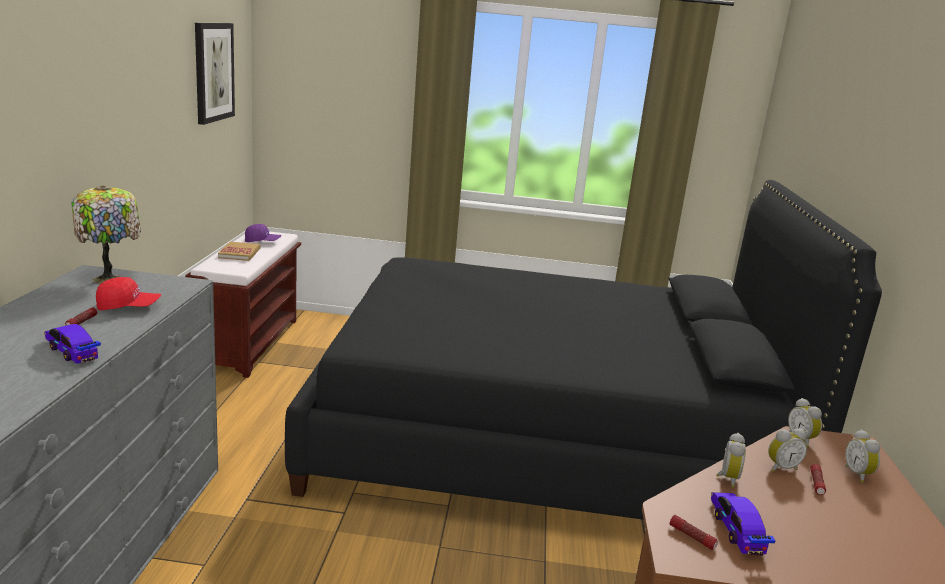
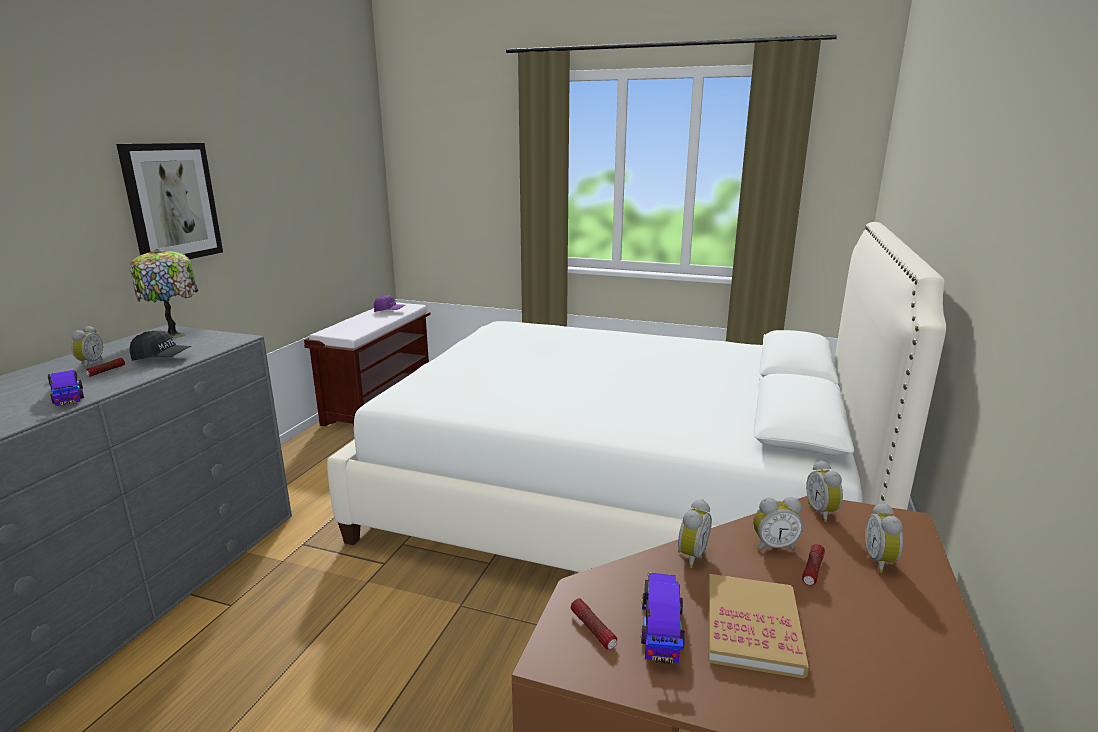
camera: 15 degrees right, 0 degrees up
(50, 313) = (89, 363): none -> alarm clock
(128, 307) = (162, 358): red cap -> black cap
(213, 72) = (332, 158): picture -> picture (172, 203)
(239, 253) = (361, 321): book -> book (752, 627)
(543, 439) = (617, 500): black bed -> white bed

